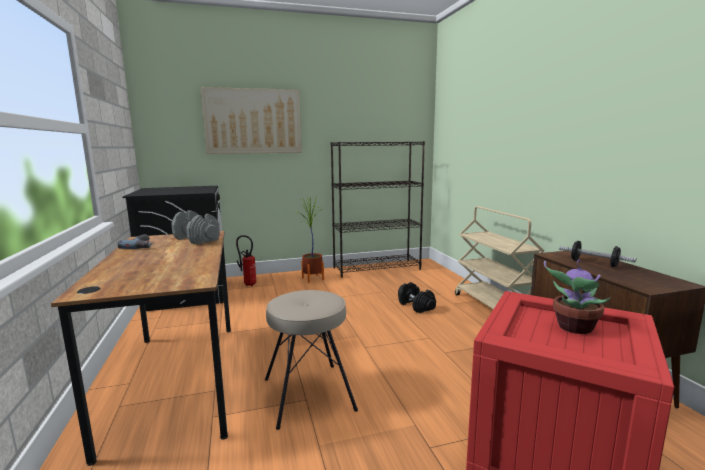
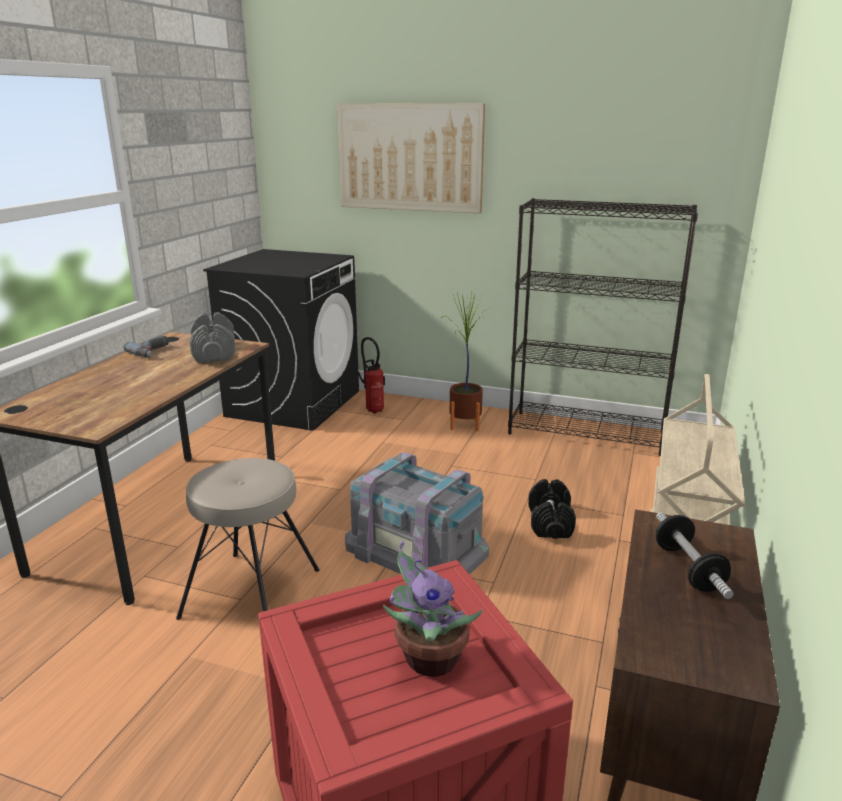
camera: 35 degrees right, 10 degrees up
(371, 337) = (416, 548): none -> grey storage box

